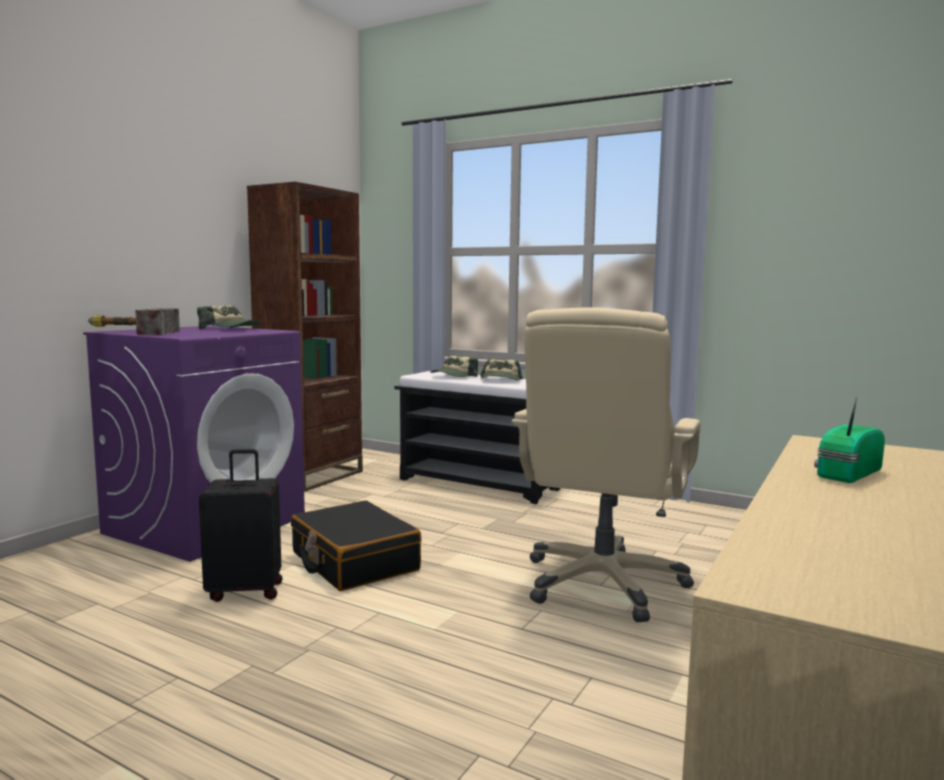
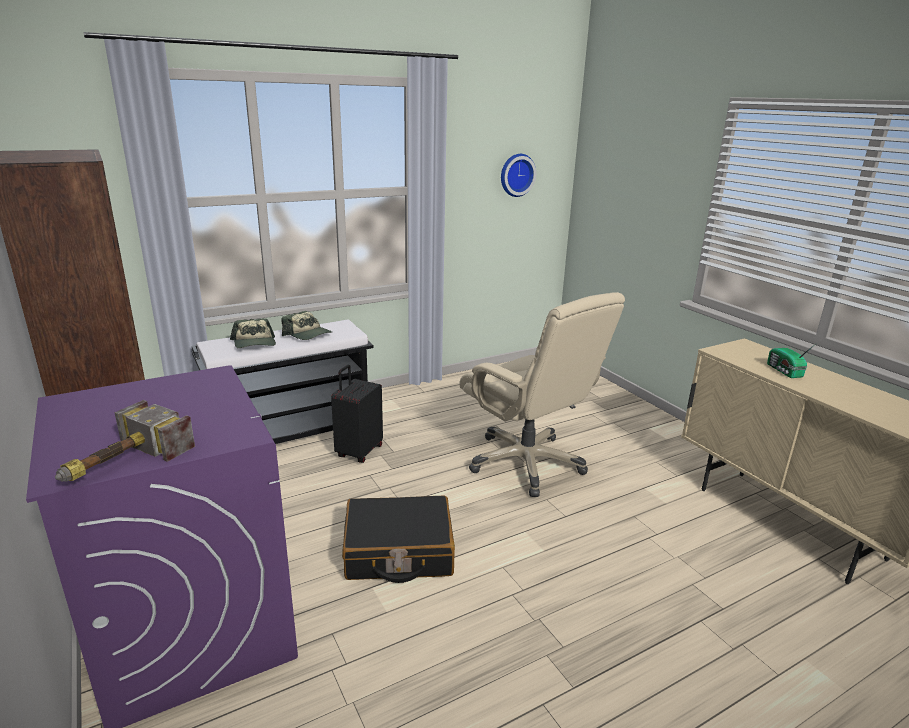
camera: 60 degrees left, 15 degrees up
(230, 329) = (144, 393): cap -> none
(246, 591) = (405, 631): black suitcase -> black suitcase (358, 452)
(850, 230) = (516, 175): none -> wall clock

